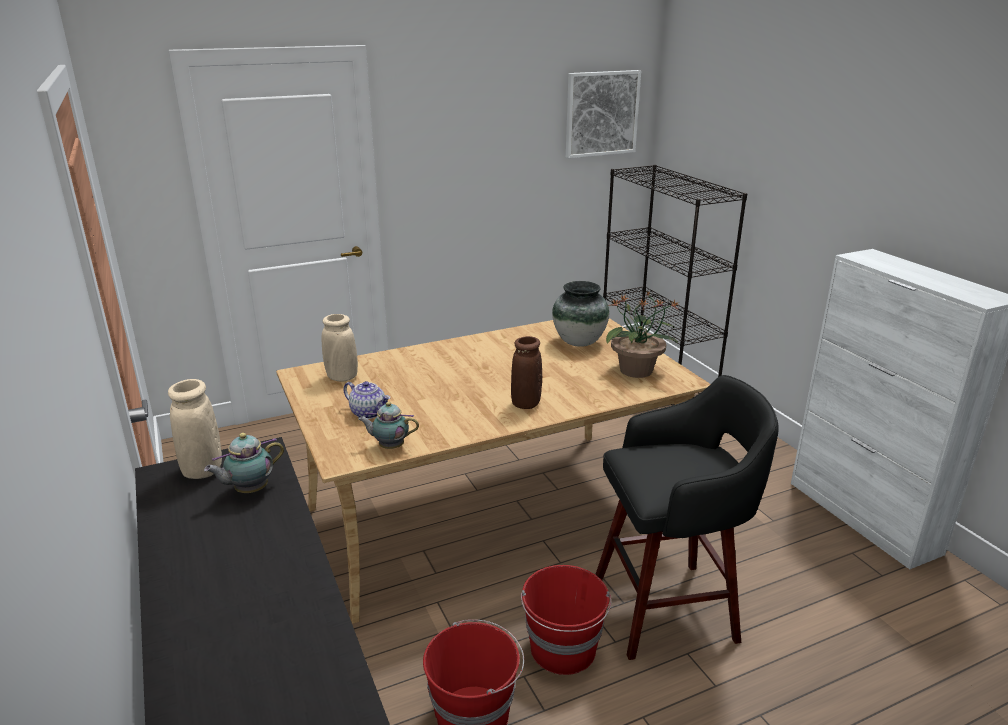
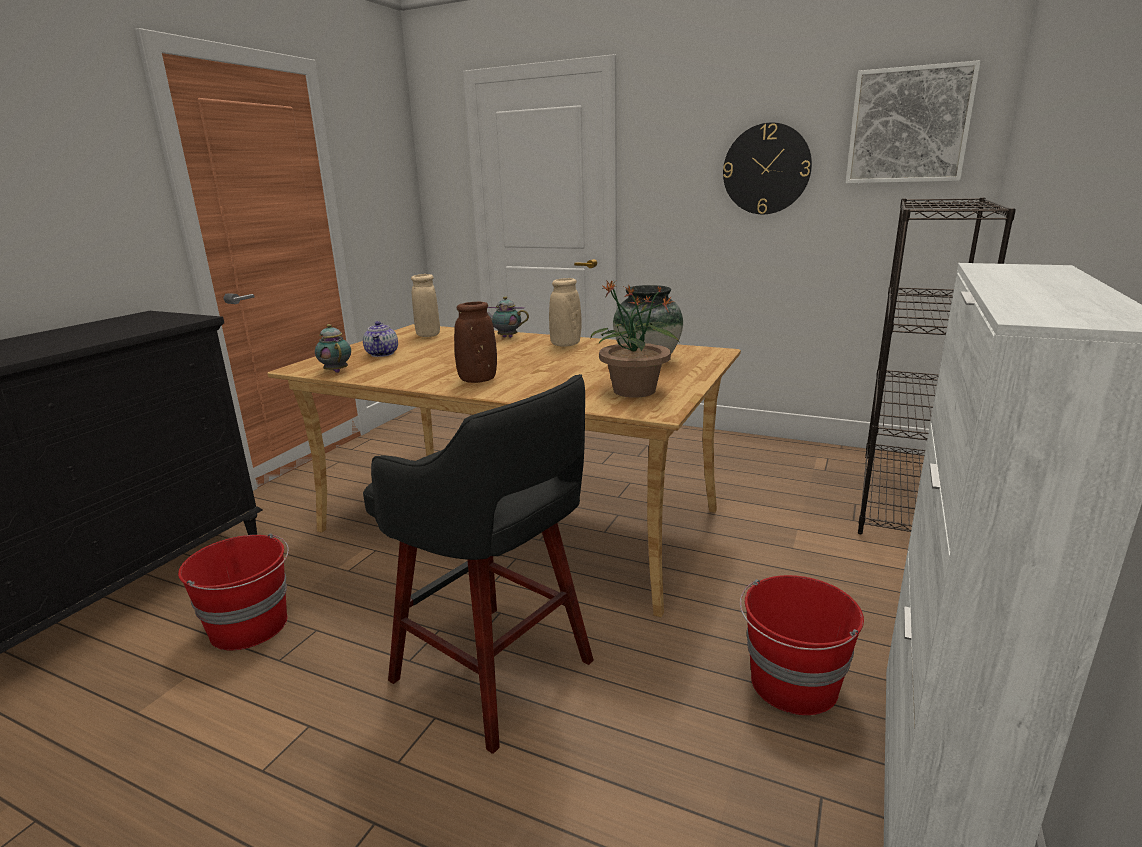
camera: 50 degrees right, 5 degrees down
(202, 470) = (155, 317): beige vase -> beige vase (565, 344)
(249, 490) = (132, 328): teapot -> teapot (506, 337)
(509, 149) = (766, 169): none -> wall clock
(563, 650) = (369, 635): red bucket -> red bucket (793, 684)

